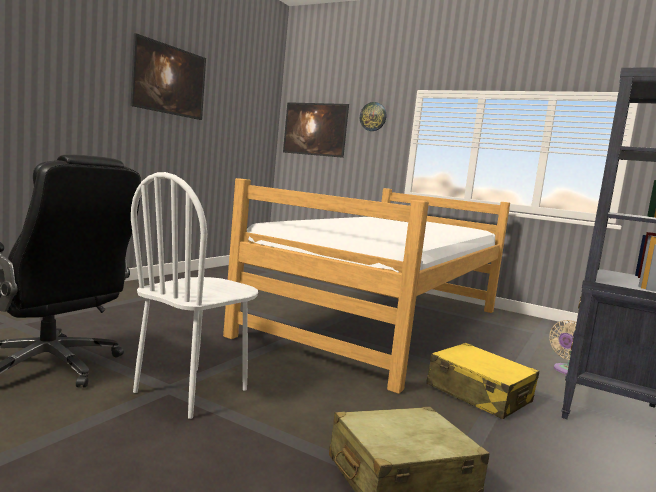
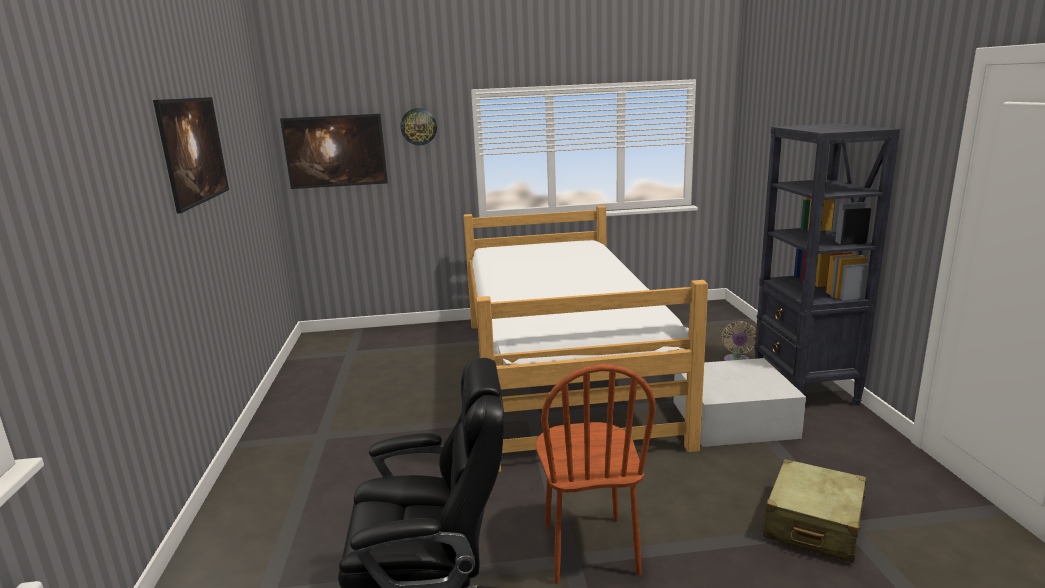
camera: 35 degrees left, 10 degrees up
(192, 391) = (589, 549): white chair -> brown chair
(478, 394) = (733, 419): yellow suitcase -> white storage box

